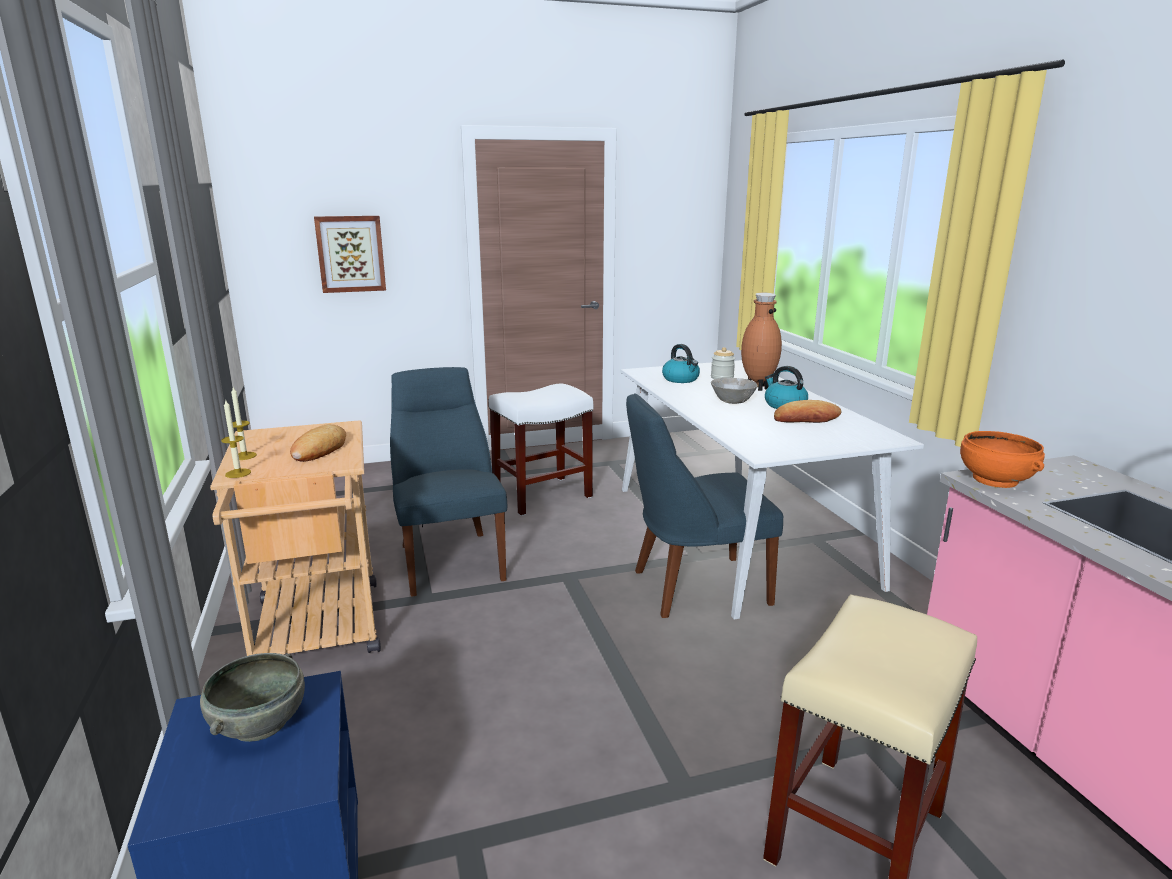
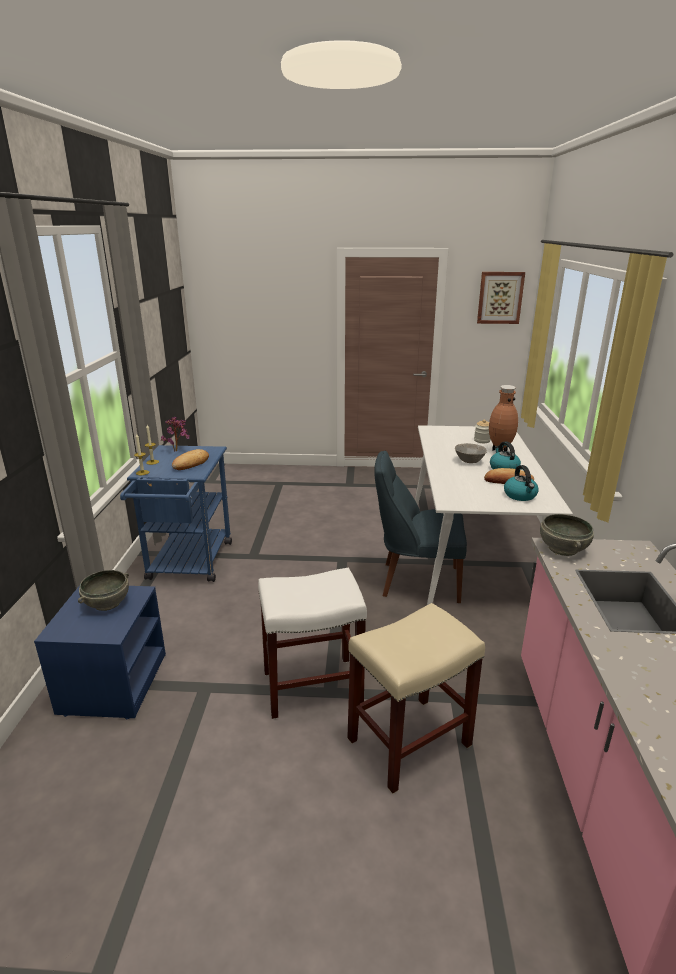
camera: 20 degrees right, 5 degrees up
(279, 434) = (178, 450): none -> potted plant
(318, 633) = (188, 565): beige cart -> blue cart
(351, 254) = (262, 331): picture -> picture (500, 297)
(450, 559) = (280, 535): blue chair -> none
(542, 496) = (358, 503): white stool -> white stool (311, 687)
(681, 379) = (451, 438): kettle -> kettle (520, 495)
(994, 480) = (562, 549): orange bowl -> grey bowl

